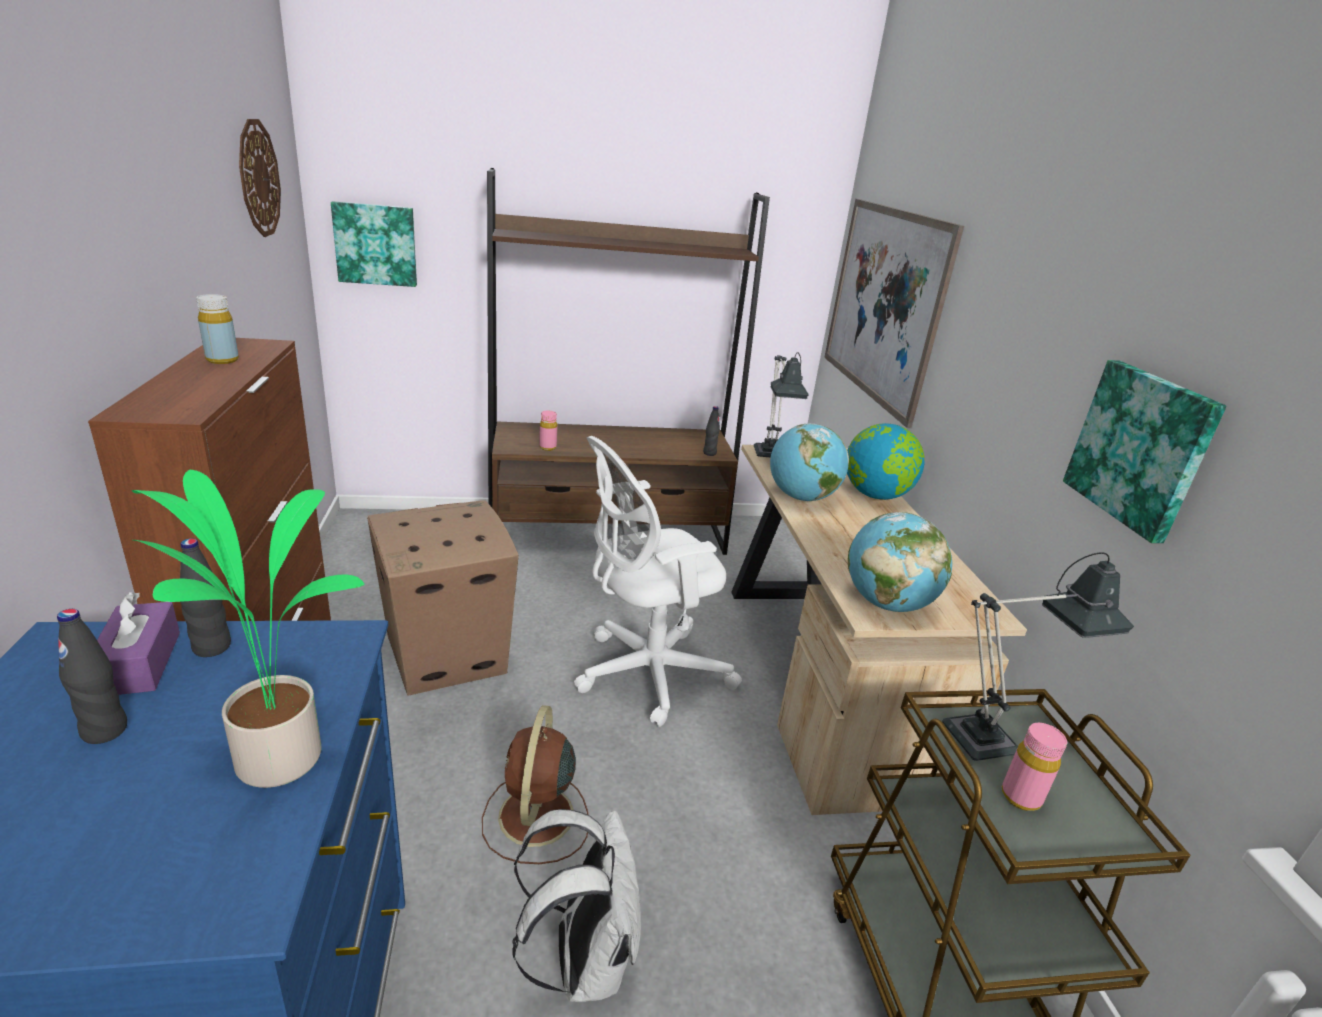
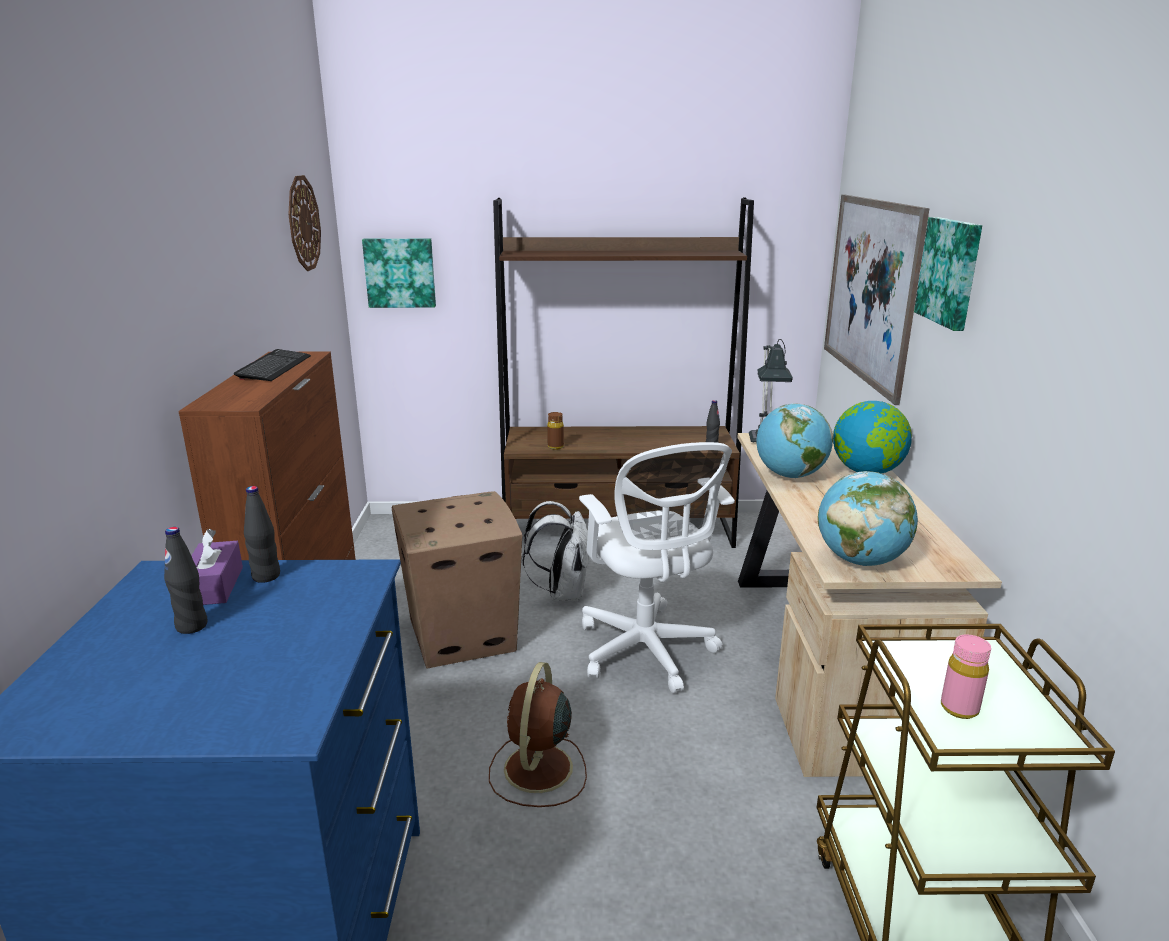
camera: 10 degrees right, 5 degrees down
(222, 360) = (274, 367): yellow bottle -> keyboard
(278, 756) = (314, 643): potted plant -> none
(547, 447) = (555, 447): pink bottle -> brown bottle
(582, 959) = (574, 884): white backpack -> white backpack (562, 593)
(645, 674) = (647, 652): white office chair -> white office chair turned 90 degrees counterclockwise
(993, 737) = (943, 663): table lamp -> none
(1141, 448) = (1078, 391): picture -> picture (951, 272)

